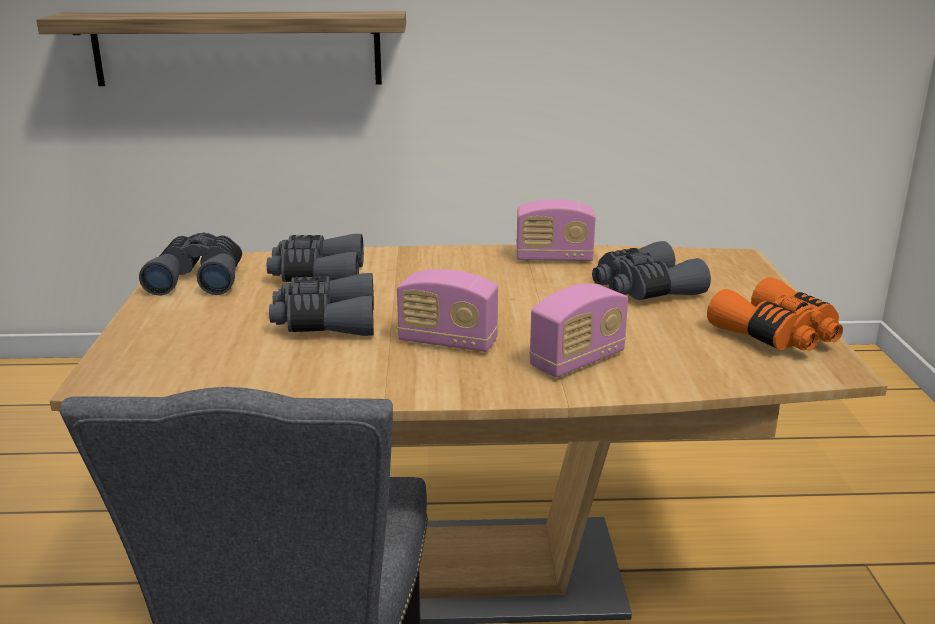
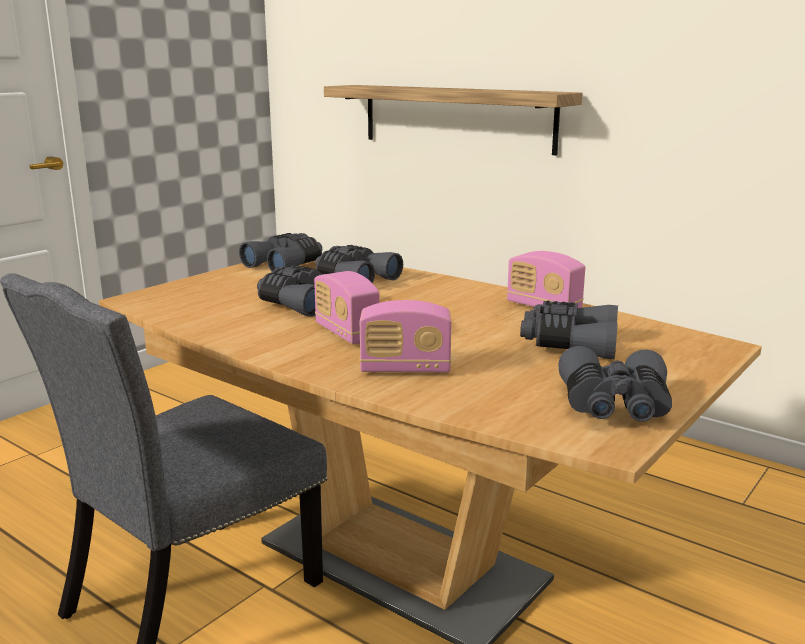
camera: 40 degrees right, 5 degrees down
(777, 335) = (614, 406): orange binoculars -> grey binoculars

